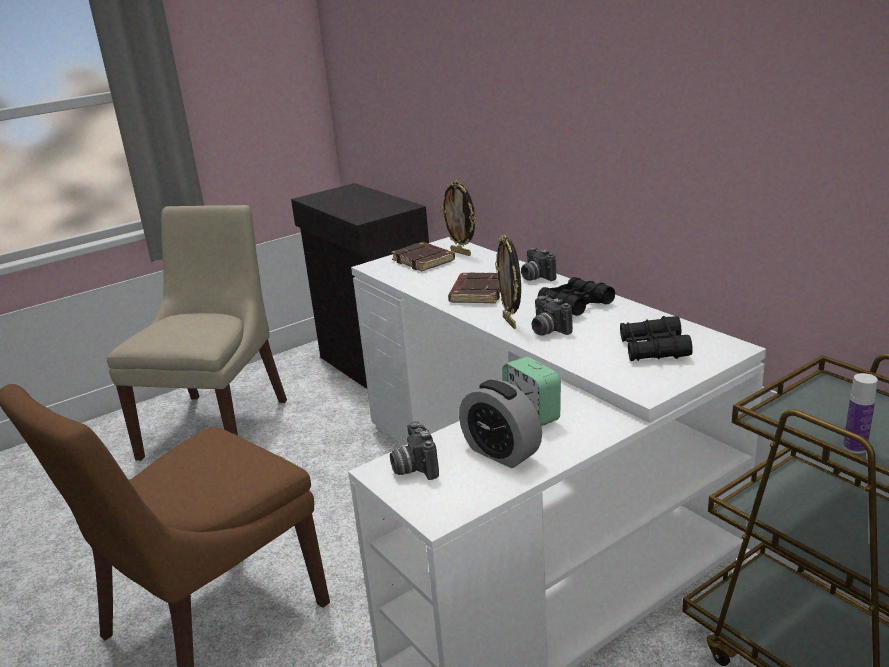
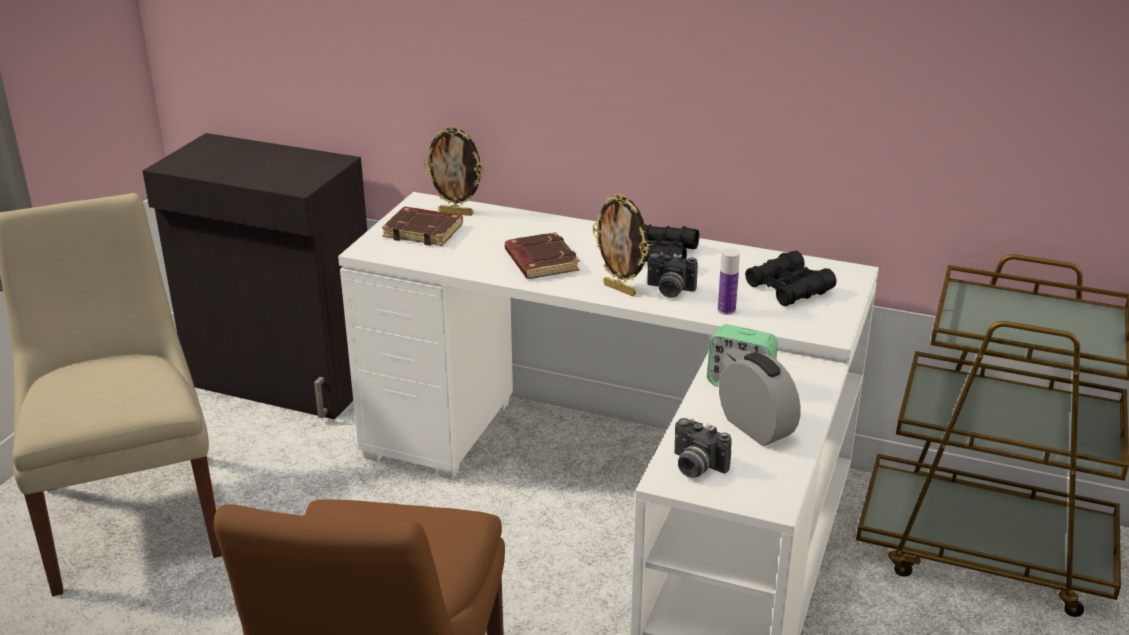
camera: 35 degrees left, 5 degrees up
(501, 452) = (756, 427): alarm clock -> alarm clock turned 135 degrees counterclockwise
(535, 277) = (581, 230): camera -> none
(854, 447) = (1037, 342): bottle -> bottle (726, 310)

